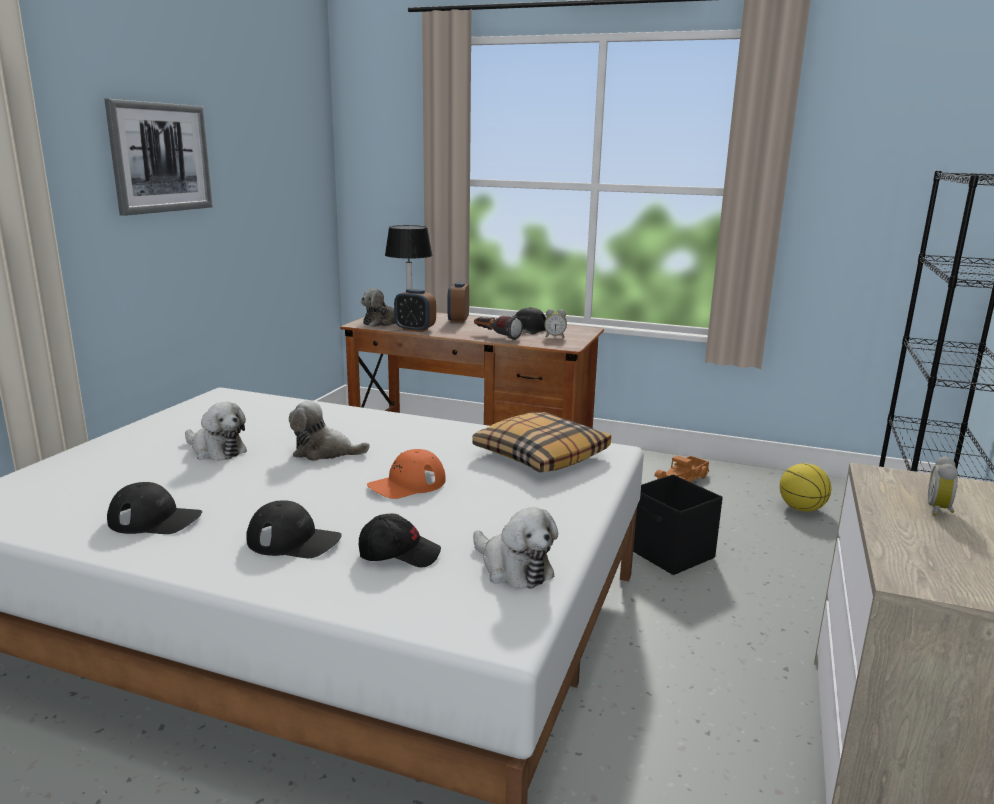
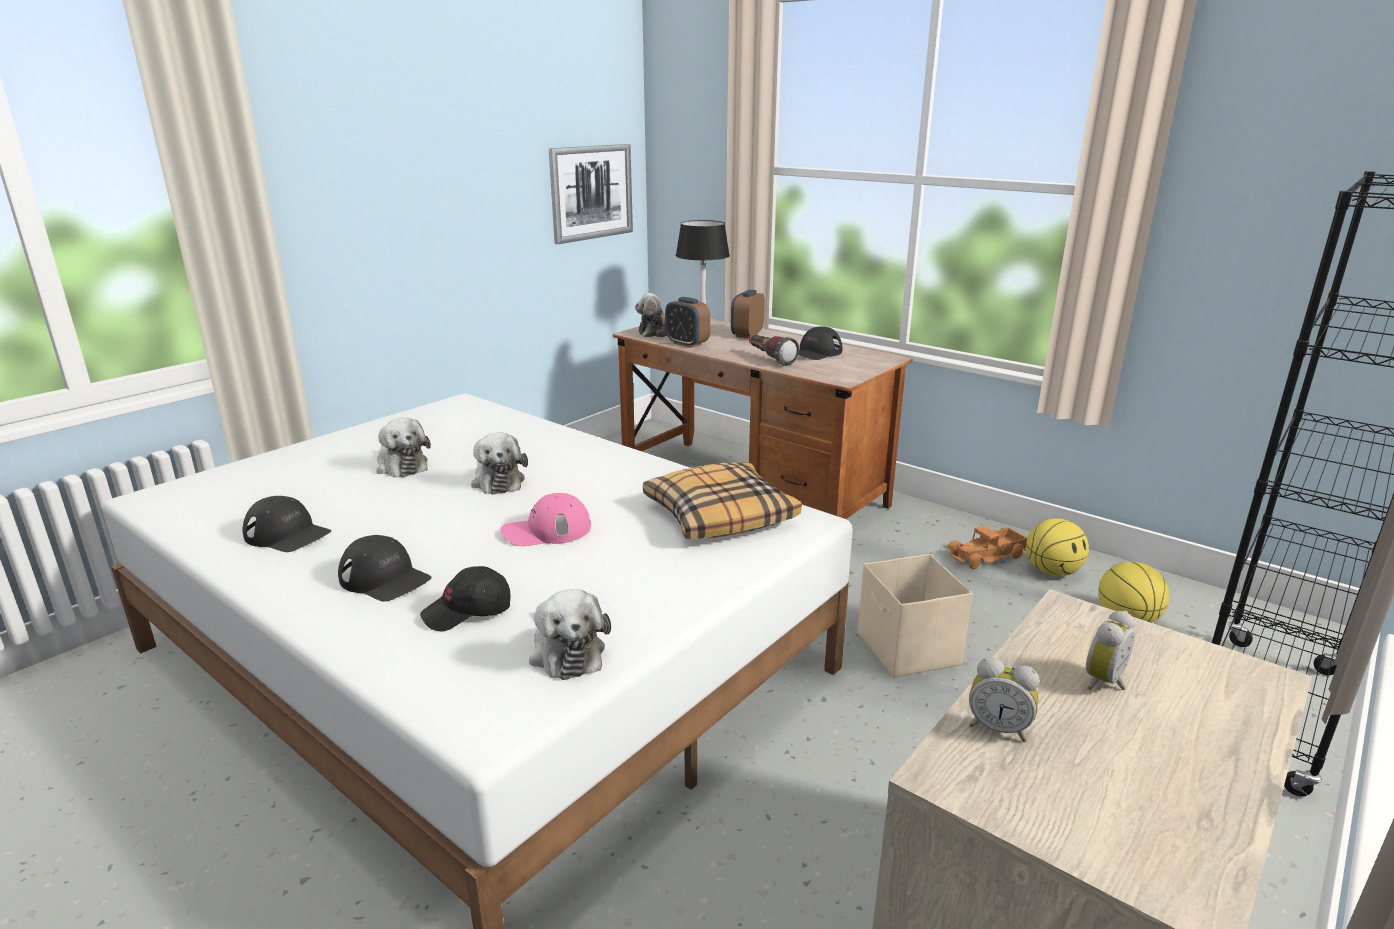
camera: 20 degrees right, 5 degrees up
(161, 158) = (410, 150): picture -> picture (591, 192)
(324, 452) = (498, 481): plush toy -> plush toy turned 135 degrees counterclockwise
(399, 554) = (468, 612): black cap -> black cap turned 135 degrees clockwise
(407, 484) = (546, 530): orange cap -> pink cap
(555, 337) = (839, 365): alarm clock -> alarm clock (998, 728)
(670, 554) = (908, 650): black storage box -> beige storage box
(733, 484) = (1052, 572): none -> basketball

